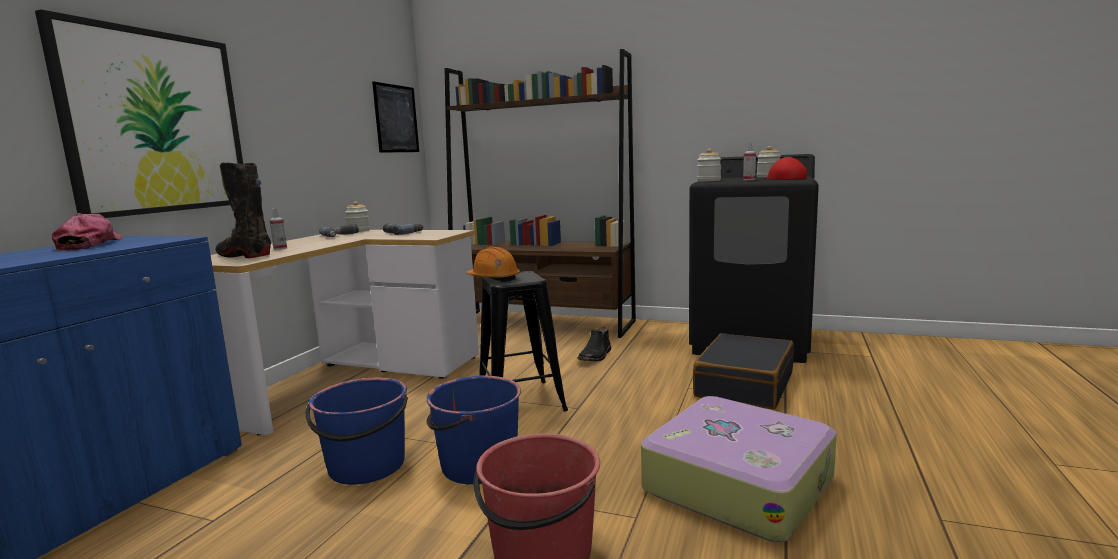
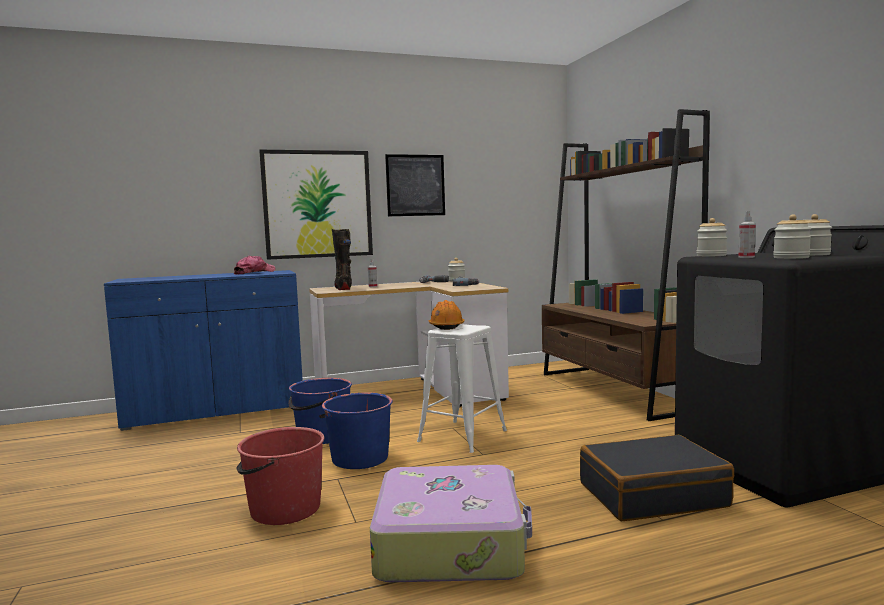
camera: 50 degrees right, 5 degrees down
(396, 119) = (532, 189): picture -> picture (415, 185)
(520, 401) = (462, 436): black stool -> white stool
(595, 356) = (588, 427): black boot -> none
(784, 178) = (791, 258): red cap -> jar

